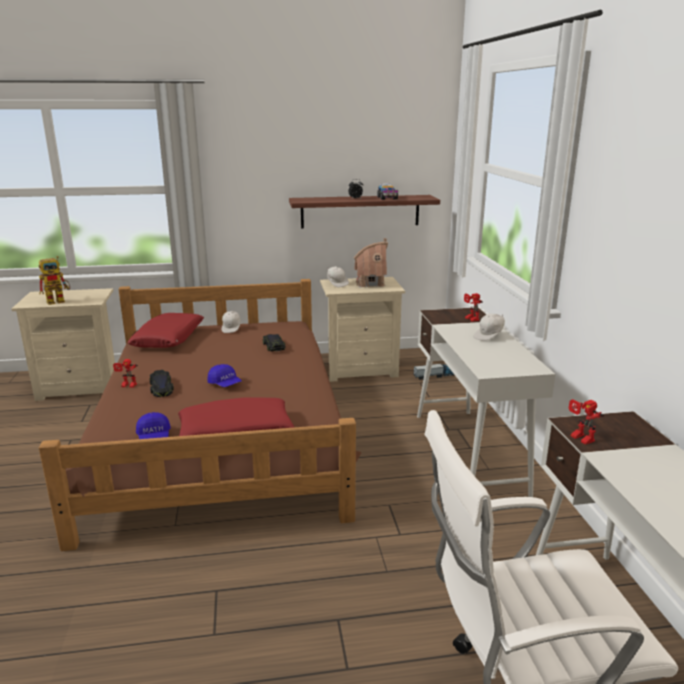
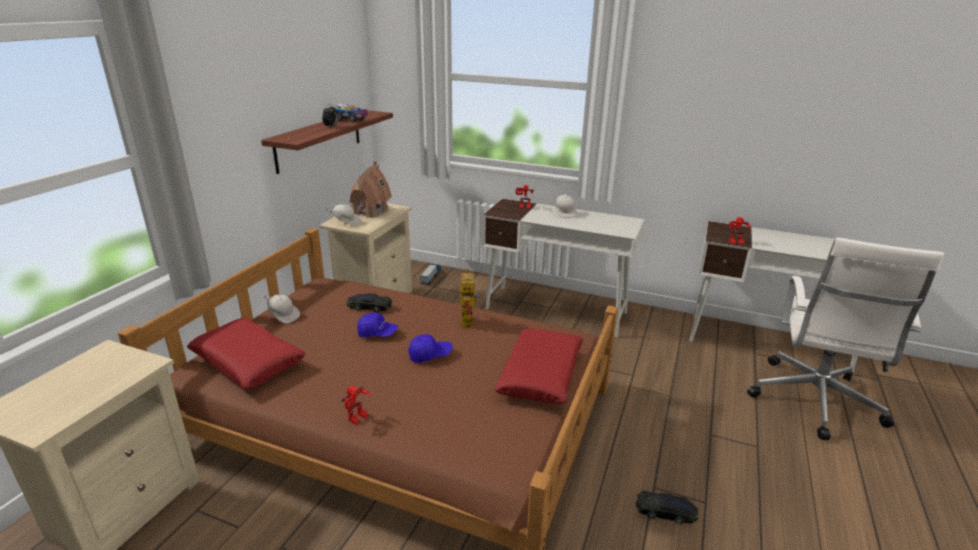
camera: 60 degrees left, 5 degrees up
(59, 301) = (85, 393): toy robot -> toy robot (465, 319)
(154, 437) = (510, 423): blue cap -> blue cap (377, 333)
(161, 388) = (393, 395): black toy car -> black toy car (666, 511)

